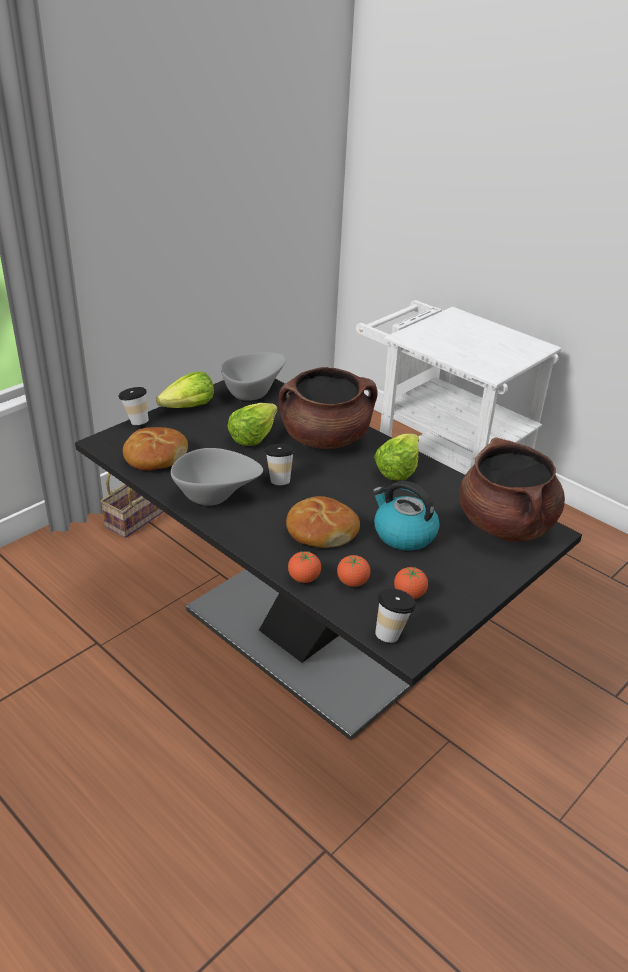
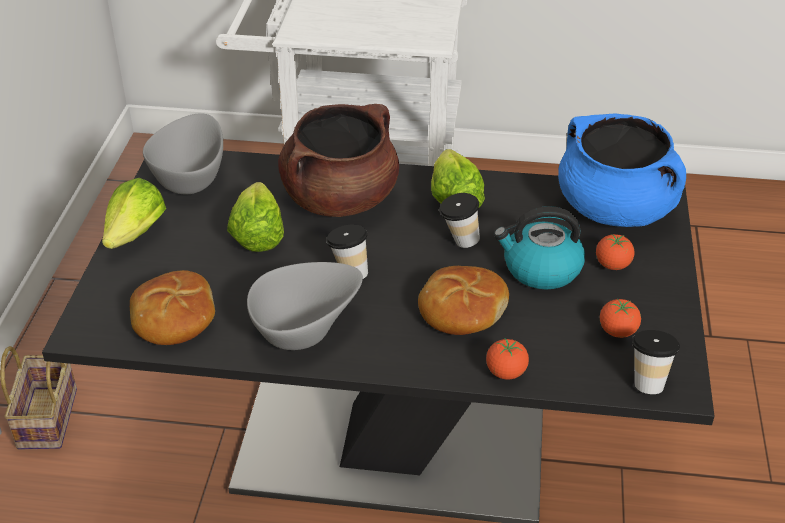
camera: 35 degrees left, 5 degrees up
(135, 421) = (90, 284): cup -> cup (458, 242)
(352, 582) = (554, 349): tomato -> tomato (612, 265)
(505, 525) = (616, 209): brown cooking pot -> blue cooking pot

